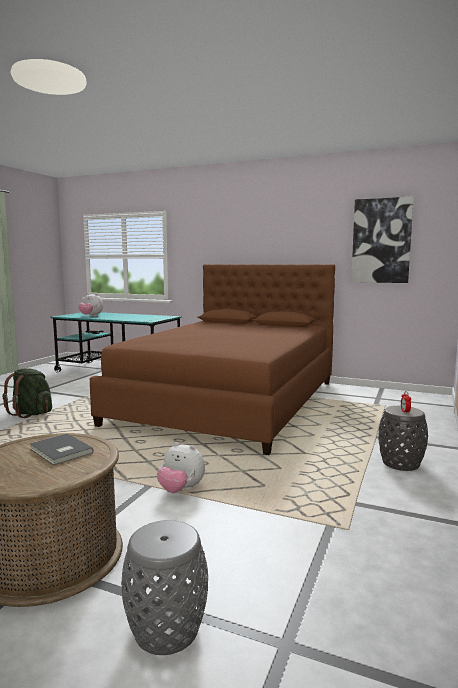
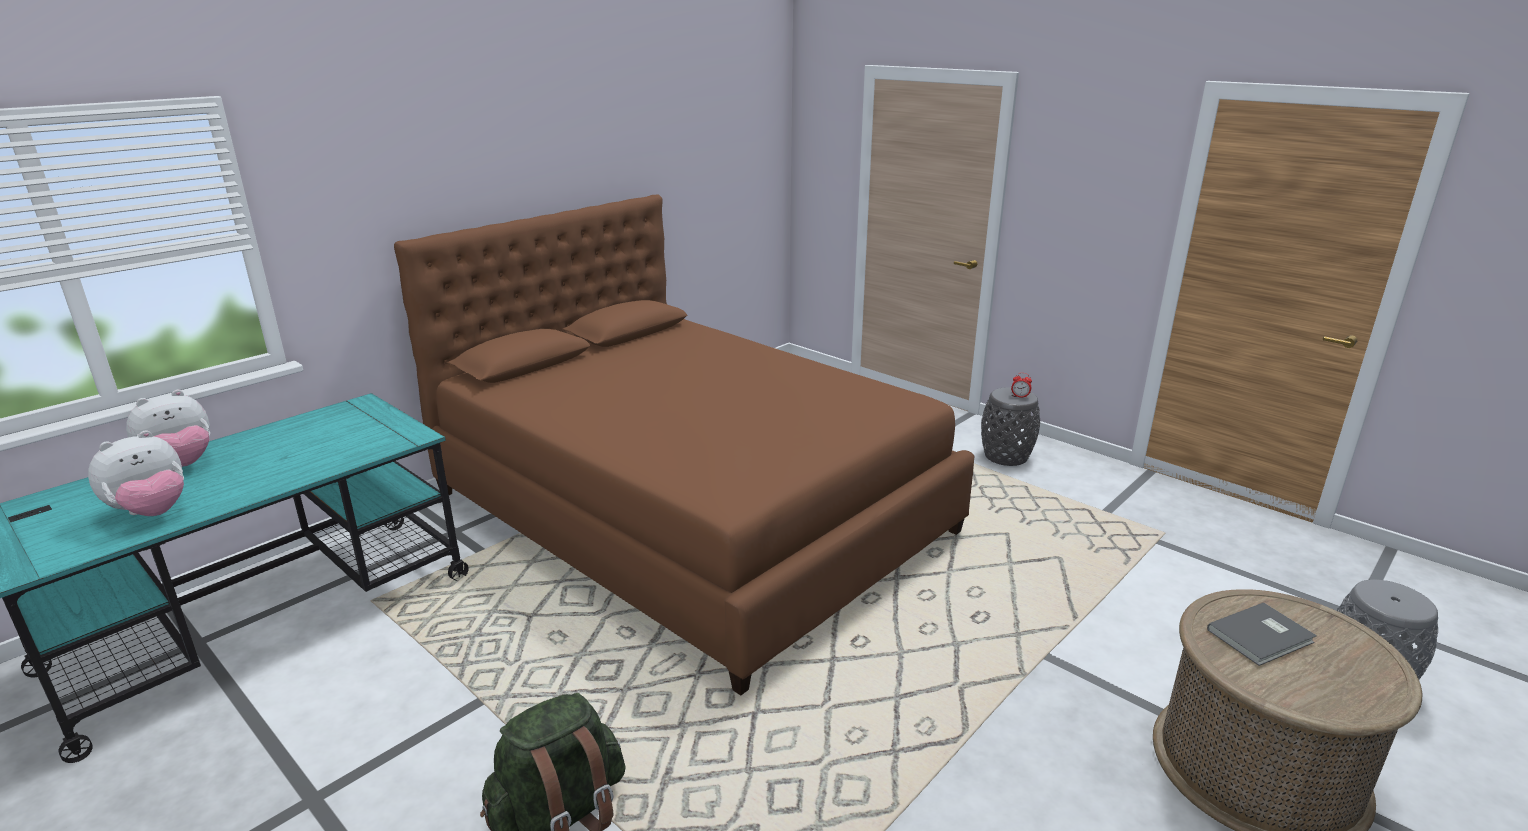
camera: 70 degrees left, 15 degrees up
(181, 490) = (1063, 626): plush toy -> plush toy (182, 464)
(381, 241) = (706, 141): picture -> none

